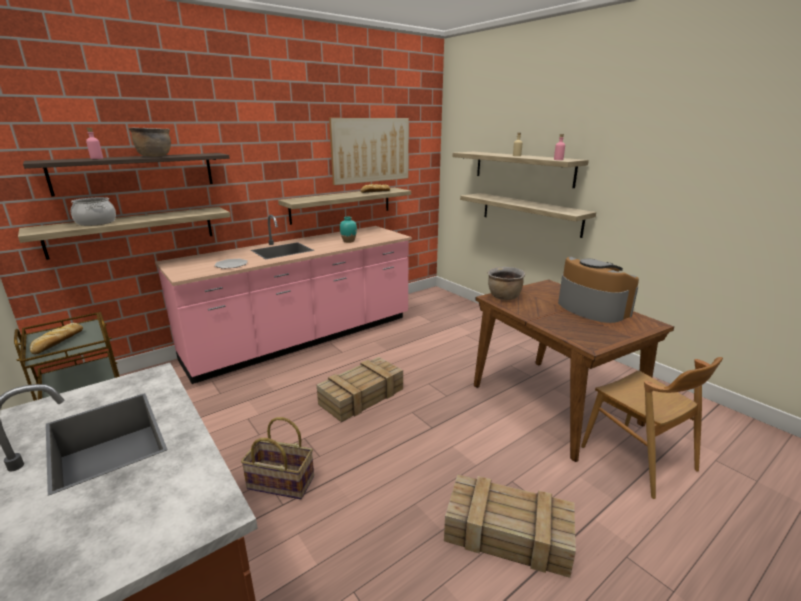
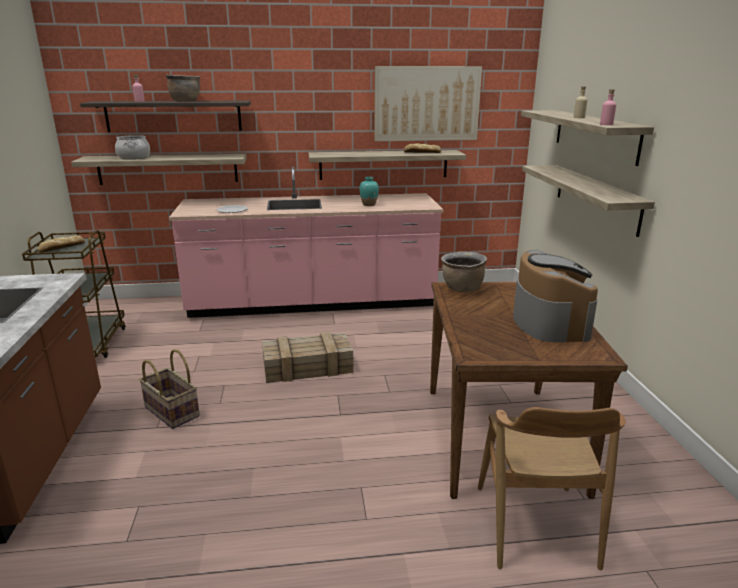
camera: 30 degrees right, 0 degrees up
(505, 534) = (300, 524): crate -> none

